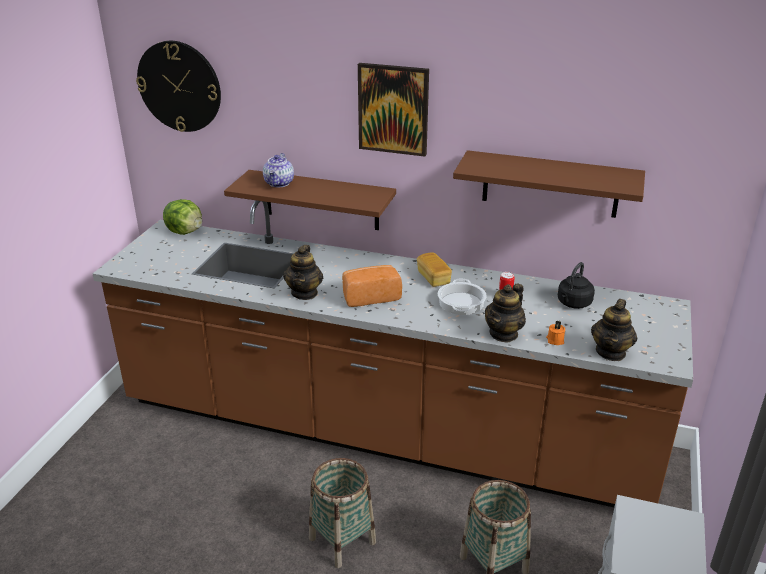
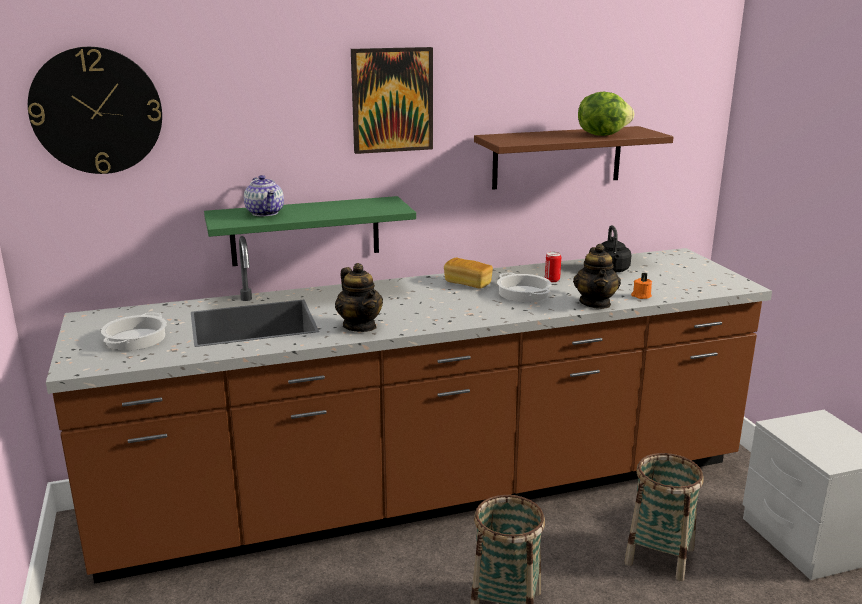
camera: 35 degrees left, 10 degrees down
(169, 255) = (135, 338): none -> cooking pot
(186, 231) = (122, 314): lettuce -> lettuce (602, 135)
(321, 200) = (305, 231): brown shelf -> green shelf
(370, 296) = (432, 311): bread -> none
(611, 352) = (692, 291): teapot -> none

